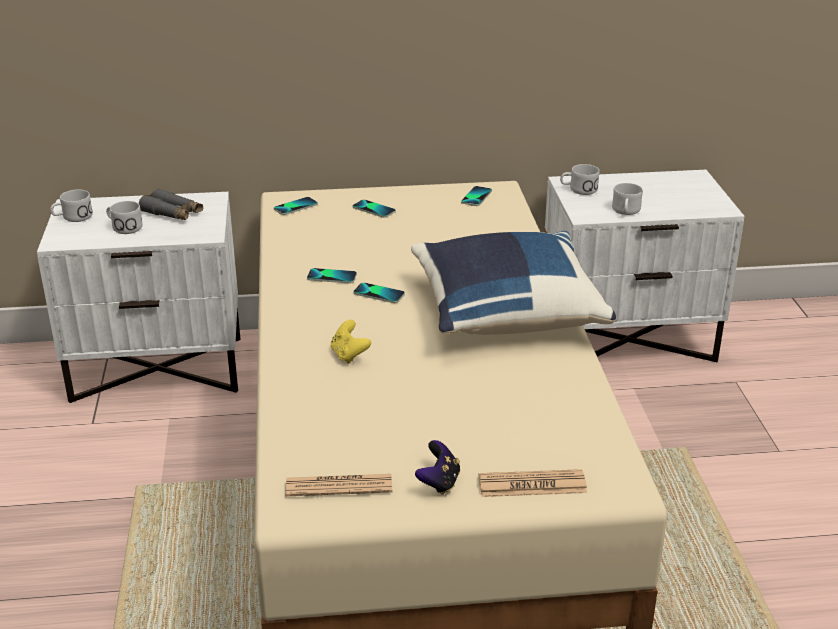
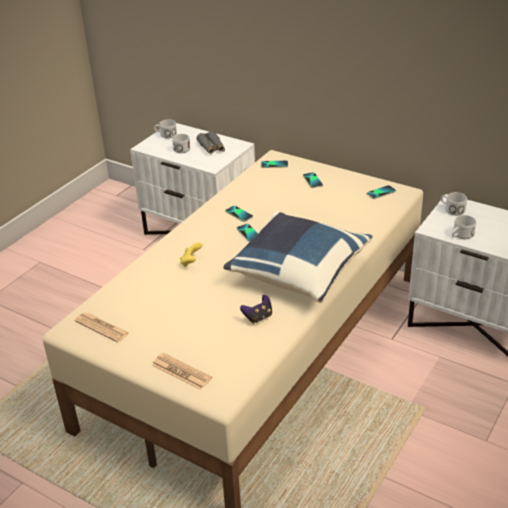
camera: 40 degrees right, 5 degrees up
(439, 482) = (143, 348): game controller -> game controller (258, 317)

